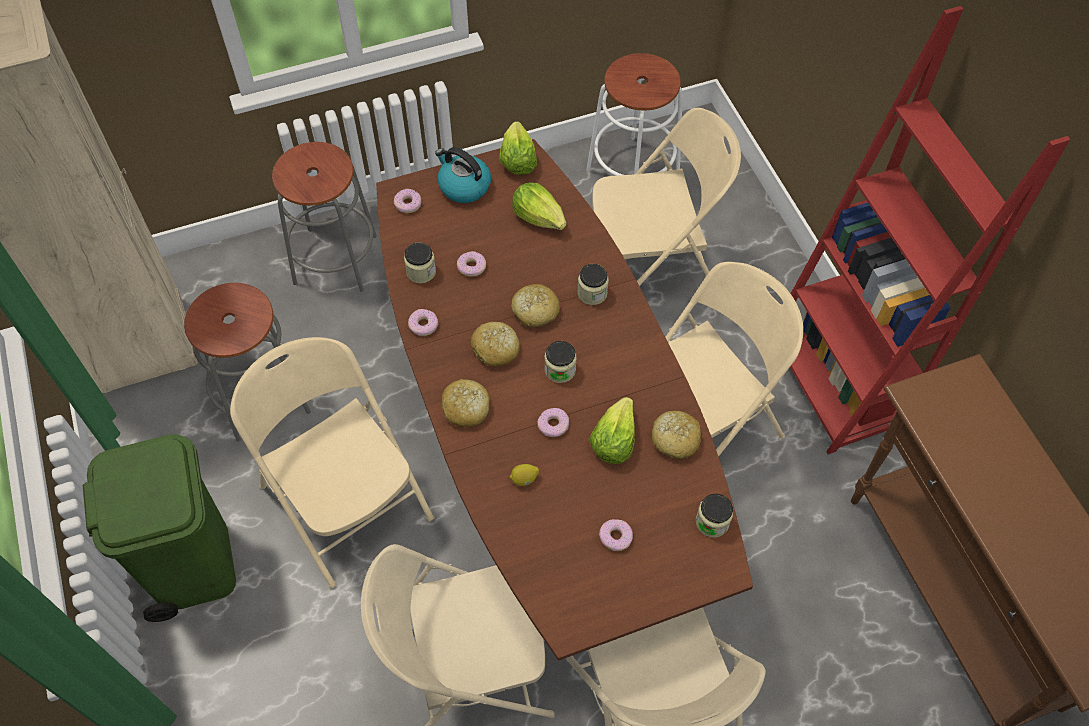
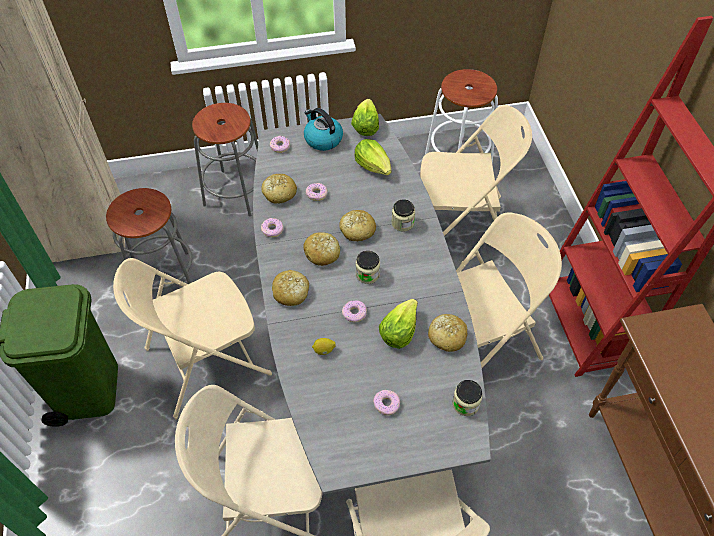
camera: 10 degrees right, 5 degrees down
(347, 502) = (207, 360): beige chair -> beige chair turned 90 degrees counterclockwise
(421, 272) = (279, 193): jar -> bread
(543, 455) = (357, 347): brown dining table -> grey dining table

